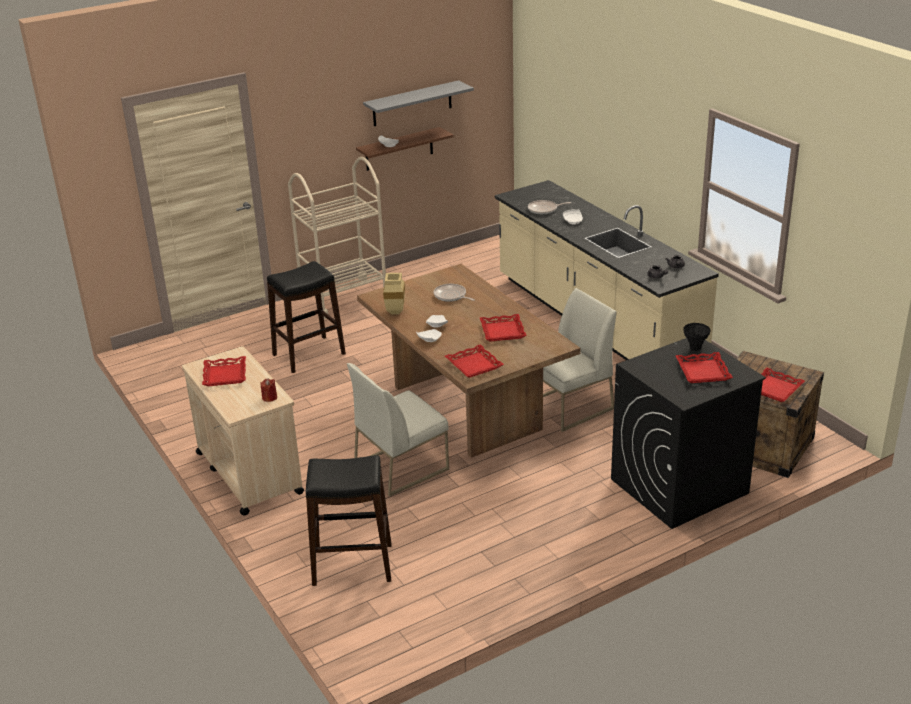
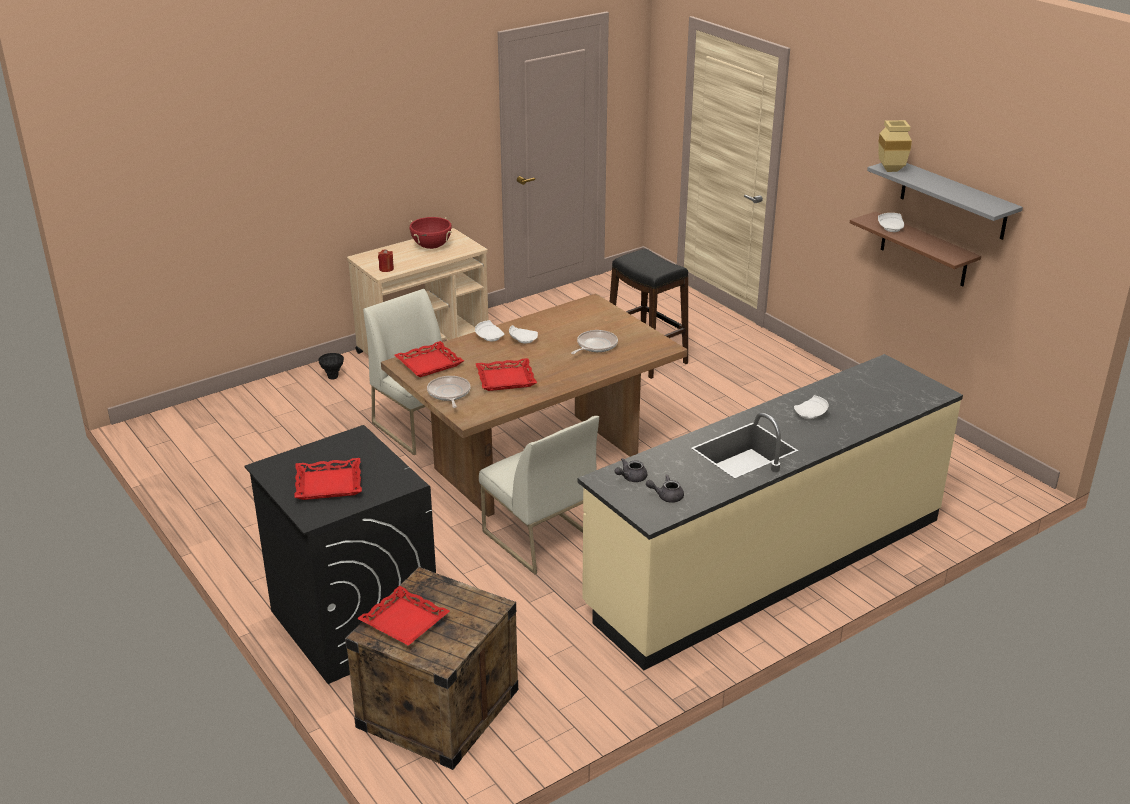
camera: 85 degrees right, 0 degrees up
(224, 375) = (431, 246): red tray -> red cooking pot
(343, 297) = (786, 367): beige cart -> none
(352, 565) = (269, 410): black stool -> none
(394, 311) = (556, 315): beige vase -> beige vase (892, 169)
(544, 210) = (844, 391): frying pan -> frying pan (449, 393)
(695, 348) = (389, 482): black vase -> black vase (333, 377)

